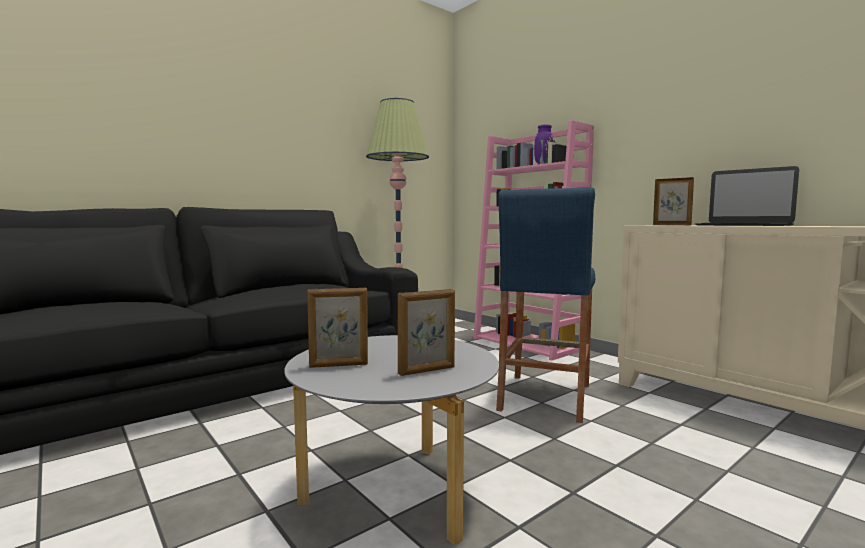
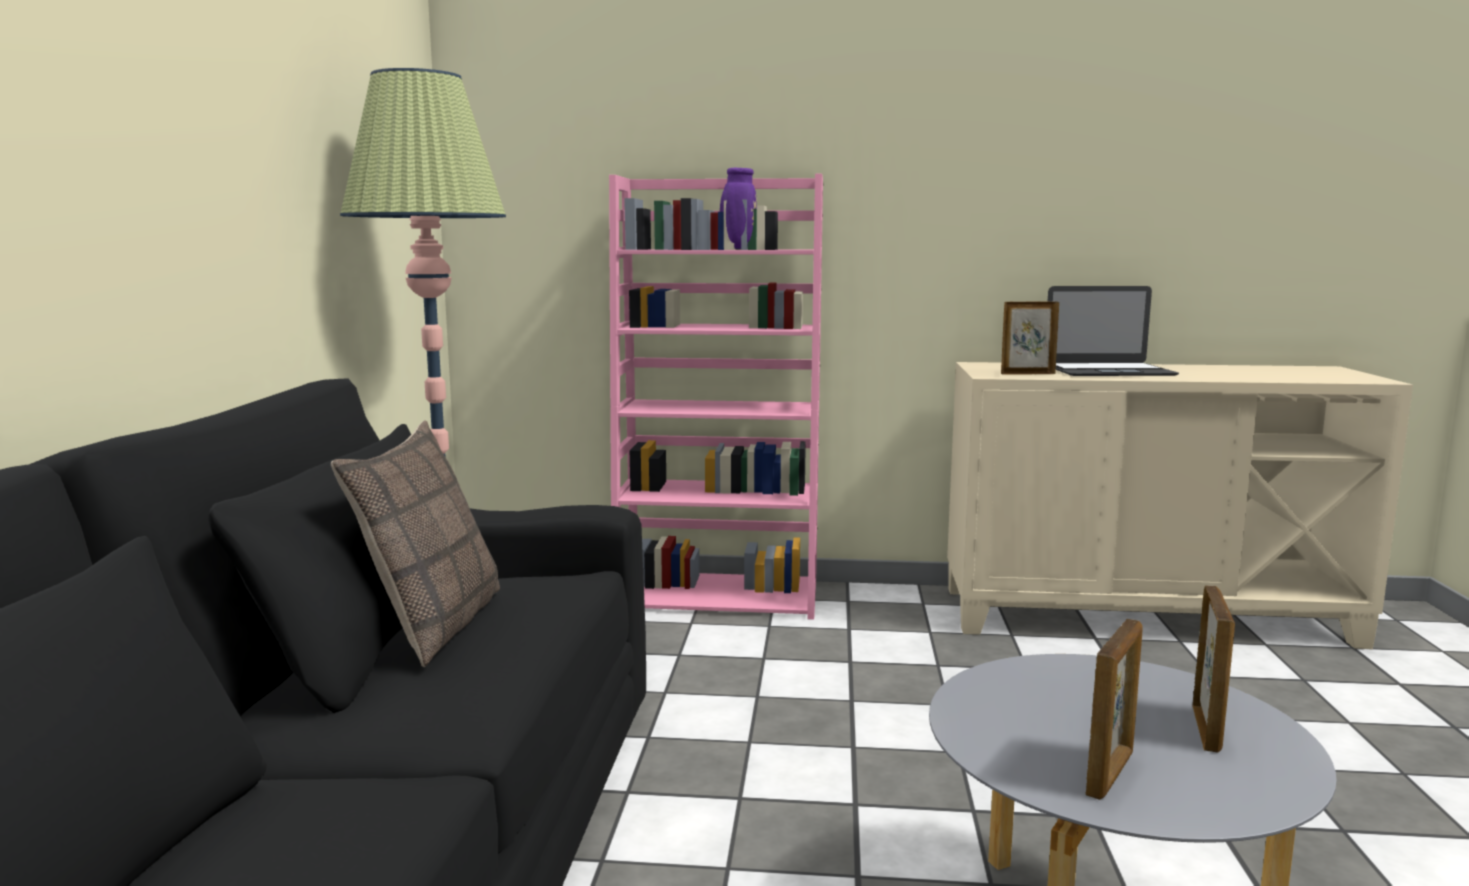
camera: 45 degrees left, 5 degrees up
(280, 285) = (433, 624): none -> pillow
(544, 397) = (932, 693): blue stool -> none

